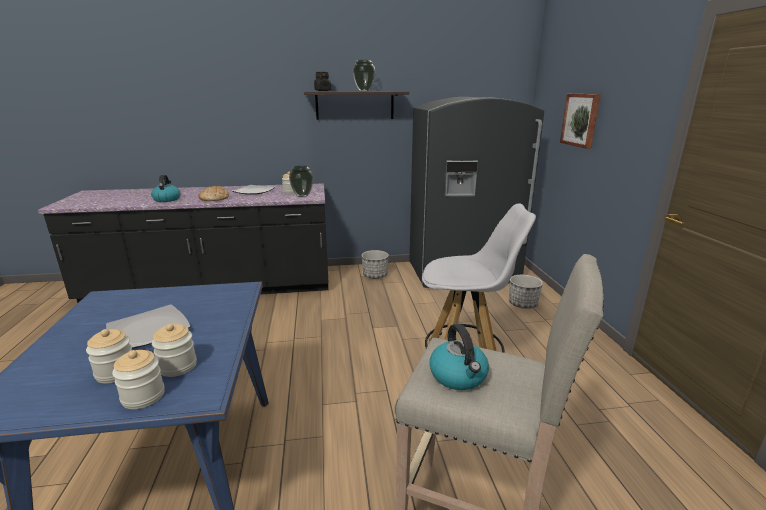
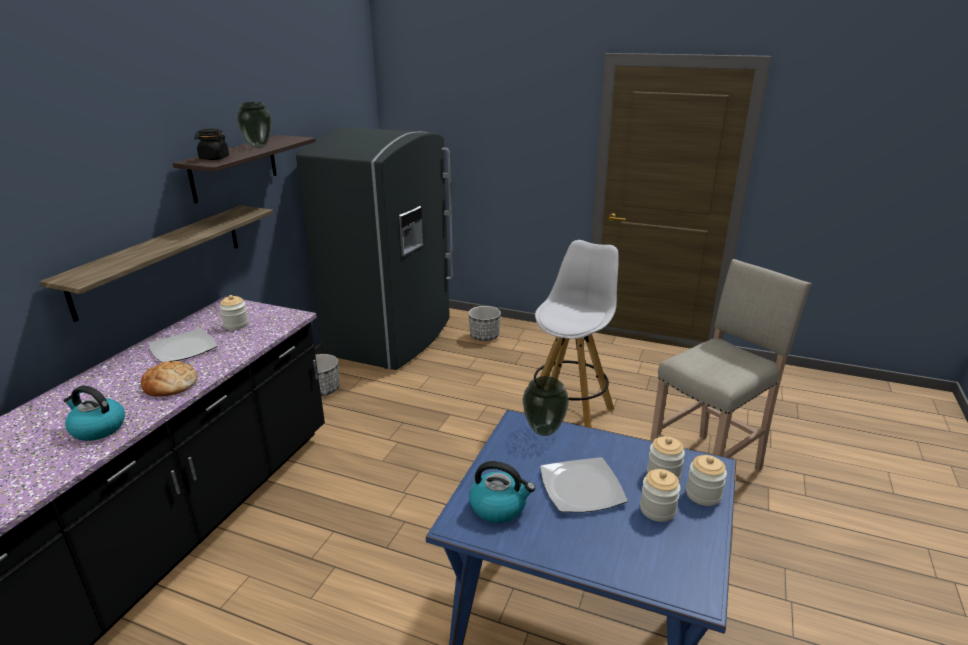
camera: 60 degrees left, 5 degrees up
(285, 145) = (161, 258): none -> shelf
(302, 196) = (274, 321): vase -> vase (543, 430)
(458, 376) = (721, 367): kettle -> kettle (499, 506)
(581, 120) = (476, 142): picture -> none

